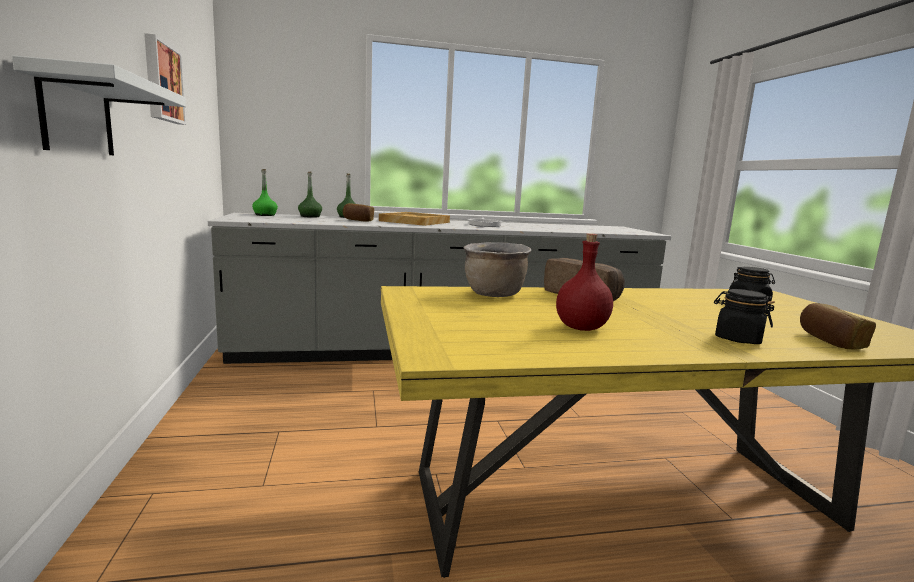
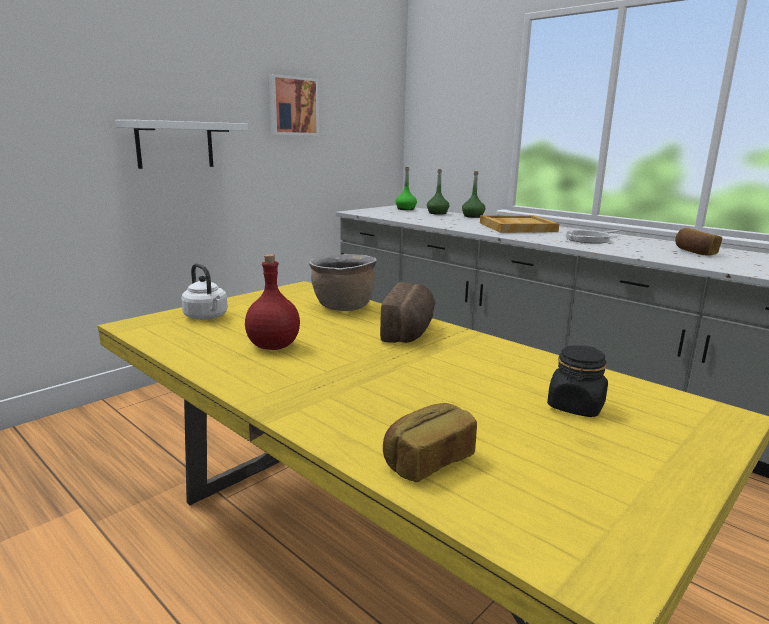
camera: 55 degrees right, 5 degrees up
(358, 220) = (460, 221): bread -> bread (695, 252)
(454, 329) = (207, 317): none -> white kettle
(738, 339) = (340, 407): black jar -> none

